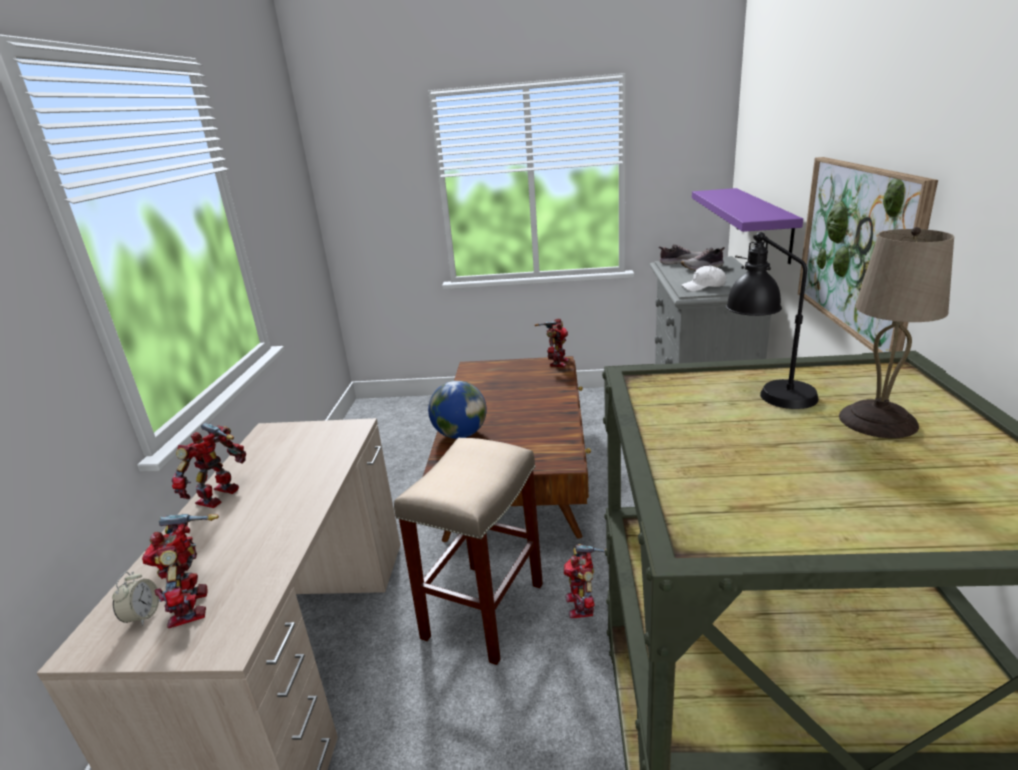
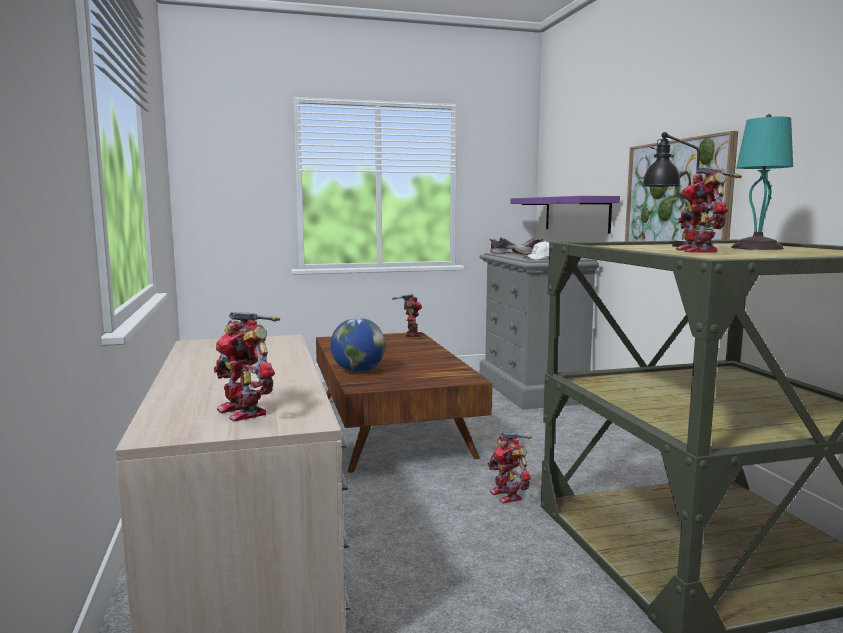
camera: 20 degrees left, 15 degrees down
(143, 616) = (196, 419): alarm clock -> none
(220, 496) = (191, 370): toy robot -> toy robot (699, 251)
(484, 612) = (422, 509): beige stool -> none
(878, 421) = (757, 248): beige table lamp -> turquoise table lamp

